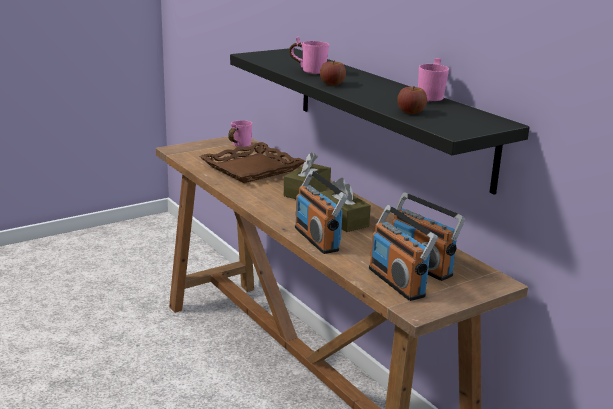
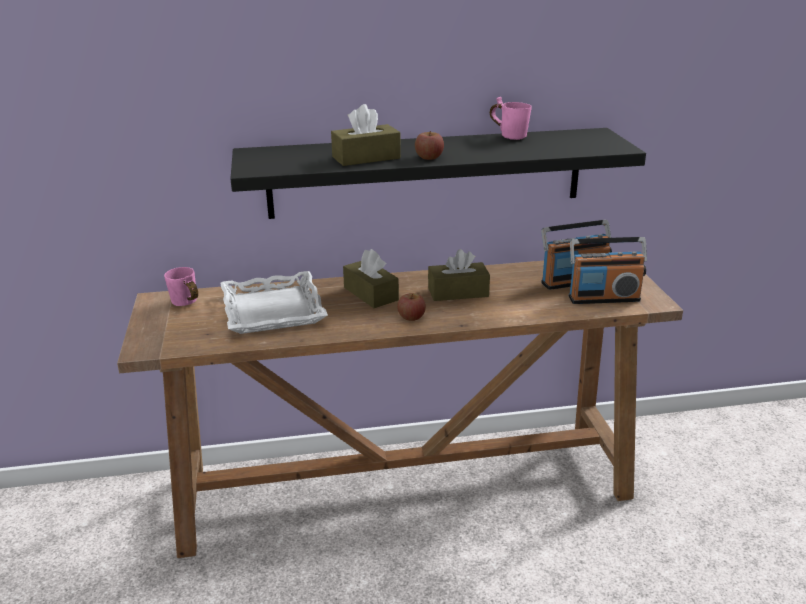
camera: 65 degrees left, 5 degrees up
(252, 168) = (272, 310): brown tray -> white tray
(310, 71) = (366, 157): pink mug -> brown tissue box
(317, 239) = (497, 313): radio -> none
(411, 112) = (553, 149): apple -> apple (411, 317)

